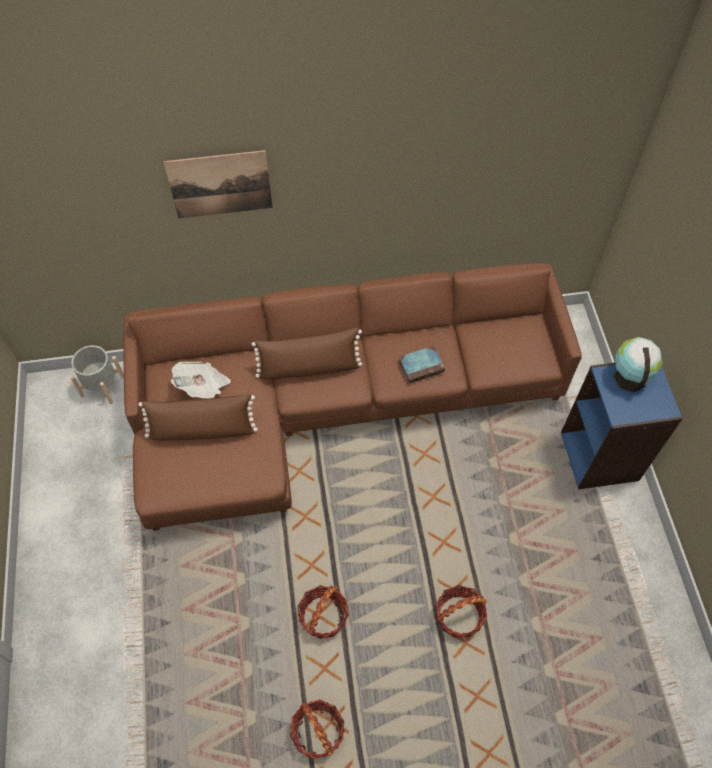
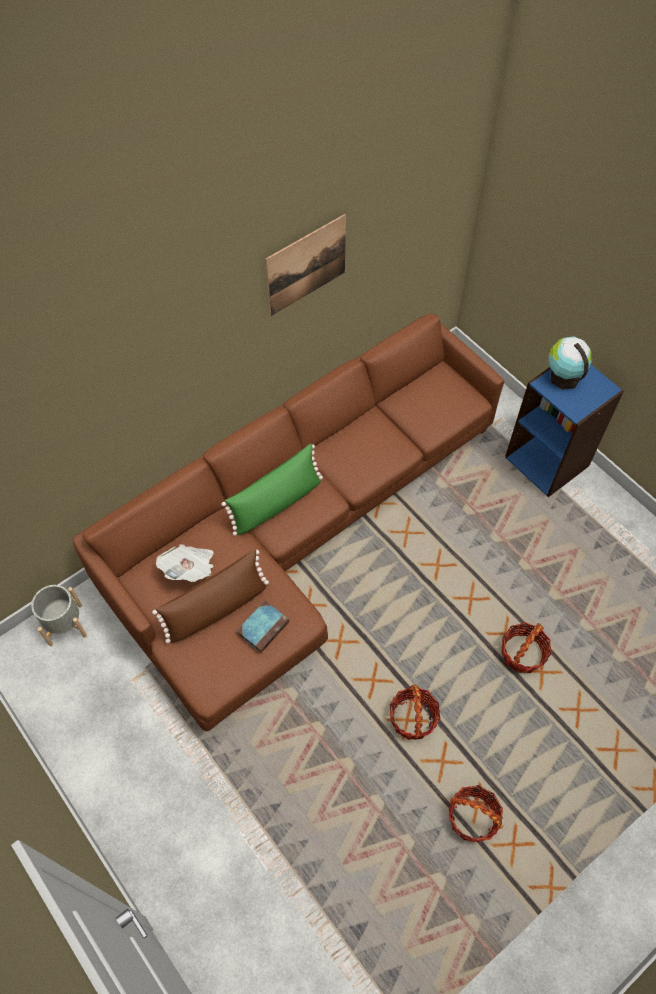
camera: 30 degrees left, 0 degrees up
(220, 184) = (145, 361): picture -> picture (306, 265)
(309, 367) = (276, 503): brown pillow -> green pillow
(421, 366) = (375, 453): book -> book (263, 627)

